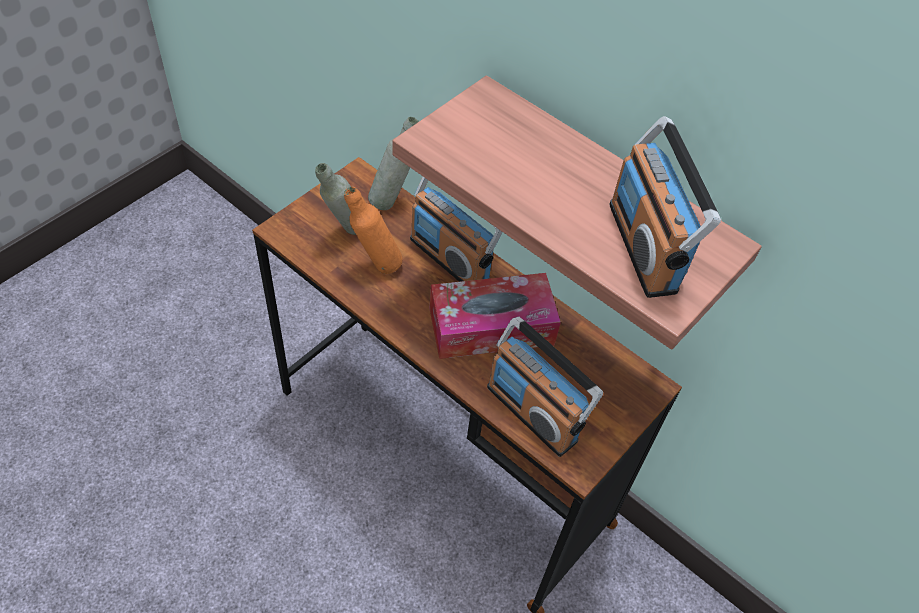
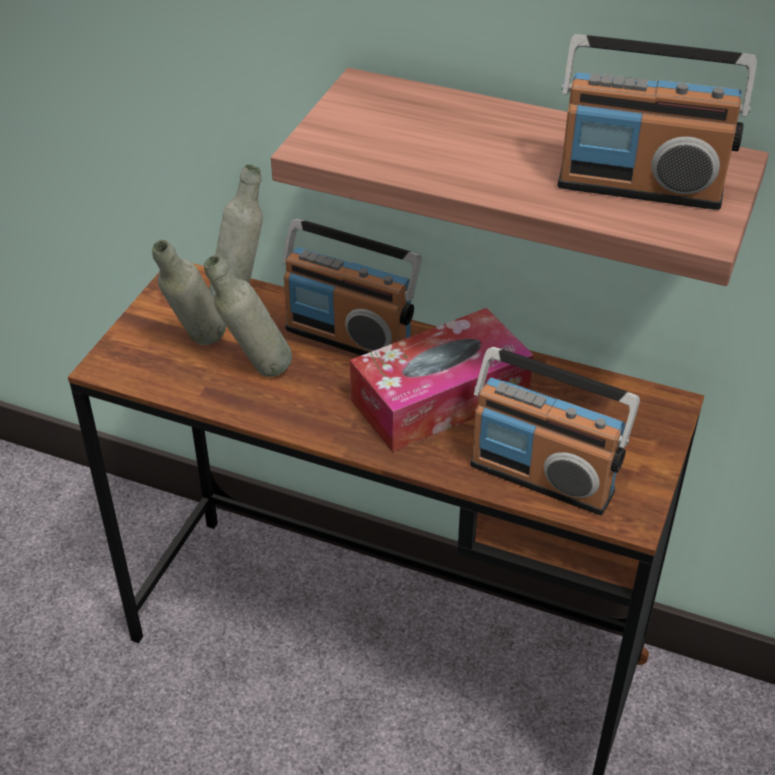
camera: 15 degrees left, 10 degrees down
(375, 266) = (255, 372): orange bottle -> grey bottle
(644, 247) = (639, 186): radio -> radio turned 45 degrees counterclockwise

